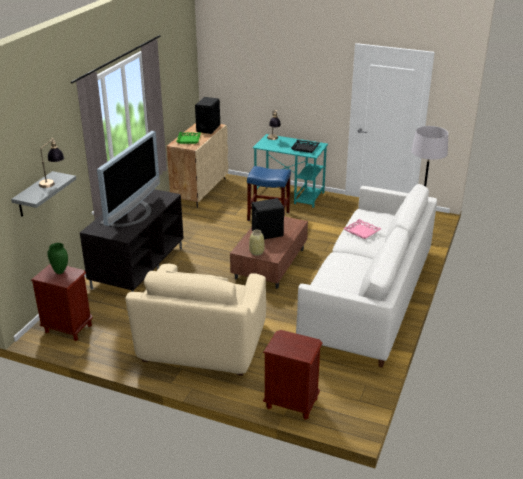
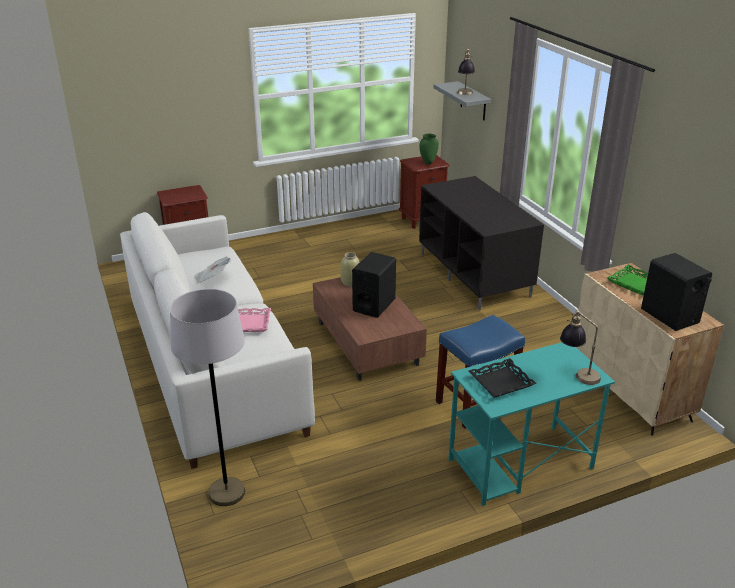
camera: 135 degrees right, 0 degrees up
(129, 213) = (477, 201): television -> none
(202, 344) = (311, 255): beige armchair -> none
(350, 269) = (212, 279): none -> newspaper

